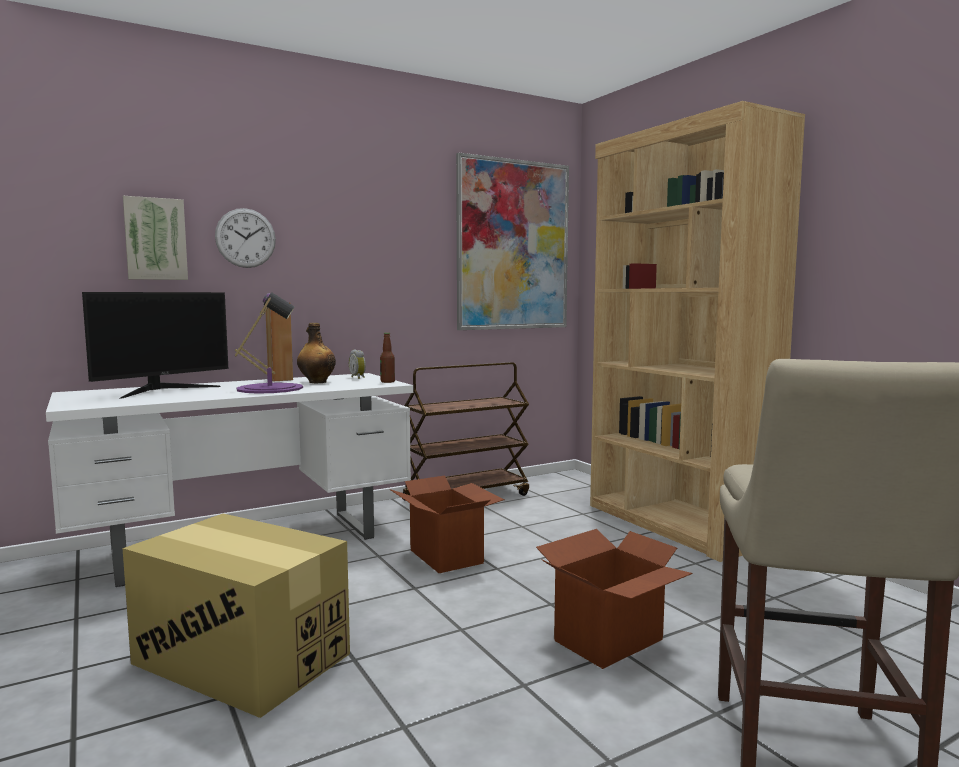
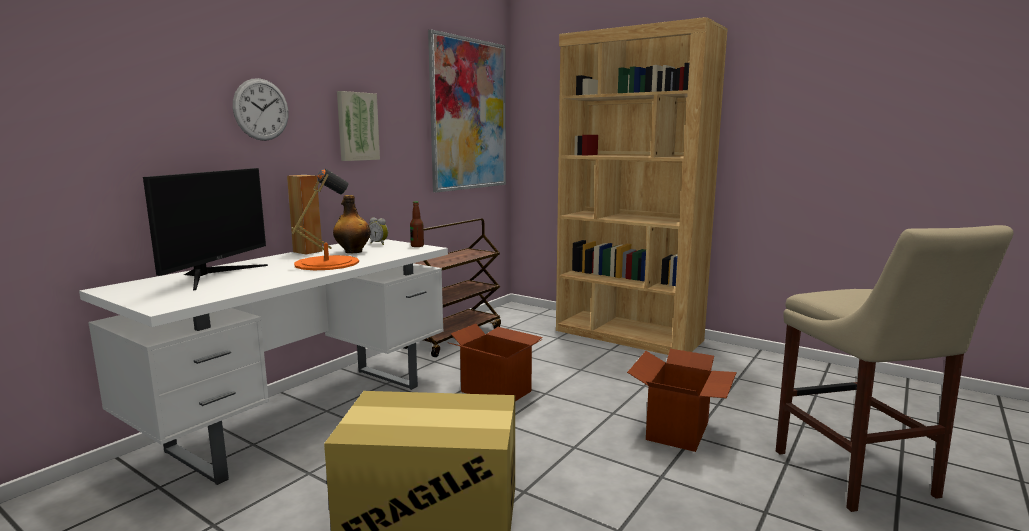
camera: 25 degrees left, 5 degrees up
(155, 239) = (174, 111): picture -> picture (357, 126)
(270, 388) = (327, 263): purple table lamp -> orange table lamp

